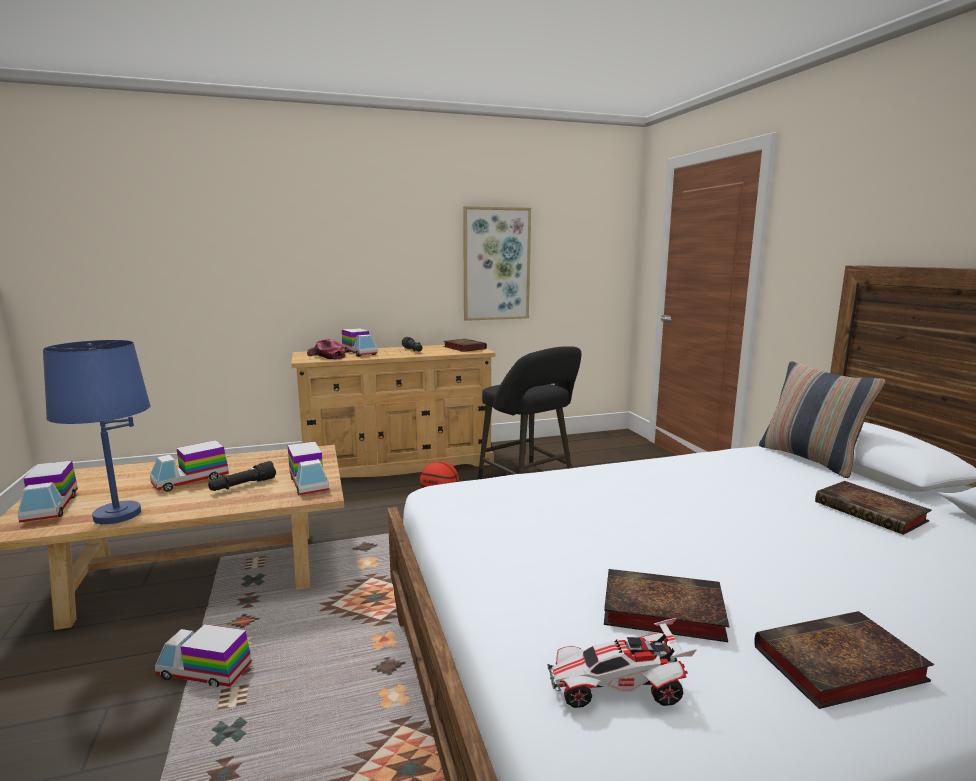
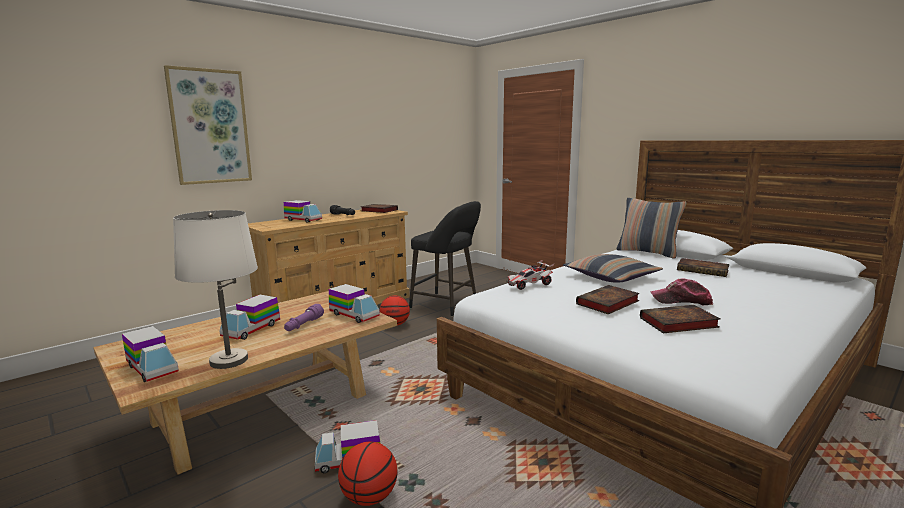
camera: 25 degrees left, 0 degrees up
(117, 515) = (229, 360): blue table lamp -> white table lamp
(170, 733) = (369, 497): none -> basketball
(243, 485) = (303, 325): black flashlight -> purple flashlight
(326, 356) = (280, 224): cap -> cap (681, 300)
(496, 264) = (389, 145): picture -> picture (210, 127)
(617, 688) = (703, 352): toy car -> toy car (529, 285)
(674, 494) = (611, 277): none -> pillow
(836, 666) = (764, 326): book -> book (607, 303)

